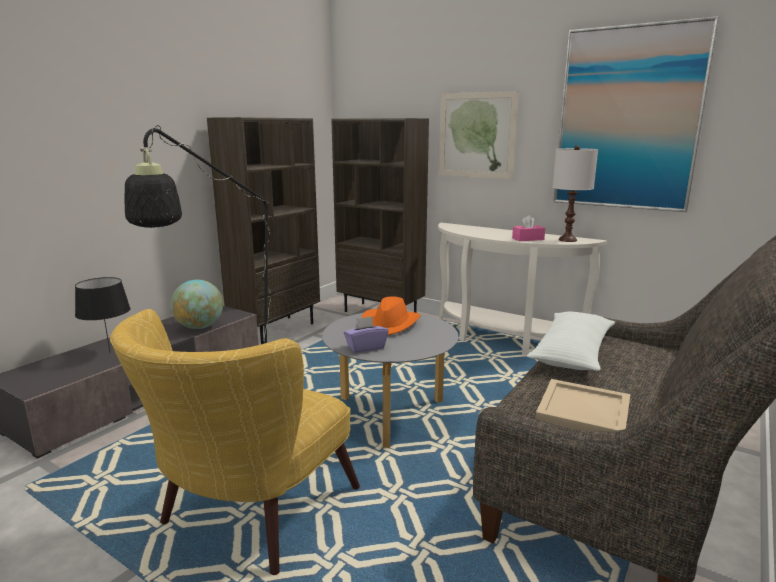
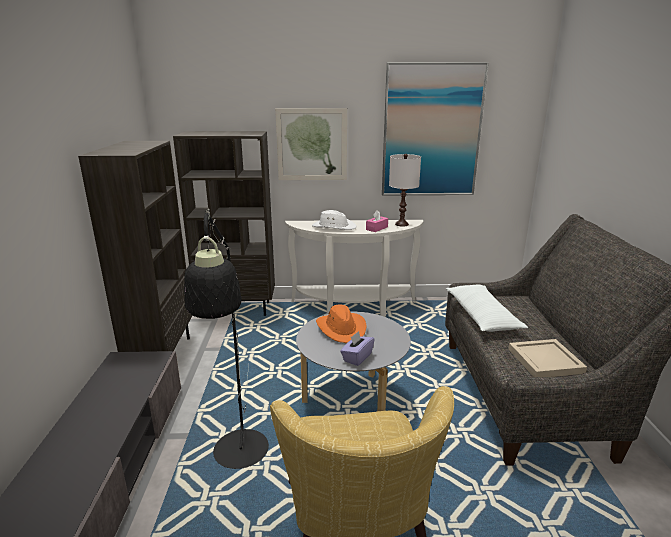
camera: 35 degrees left, 5 degrees up
(110, 353) = (81, 452): black table lamp -> none
(199, 327) = (139, 385): globe -> none
(481, 232) = (333, 227): none -> white hat

